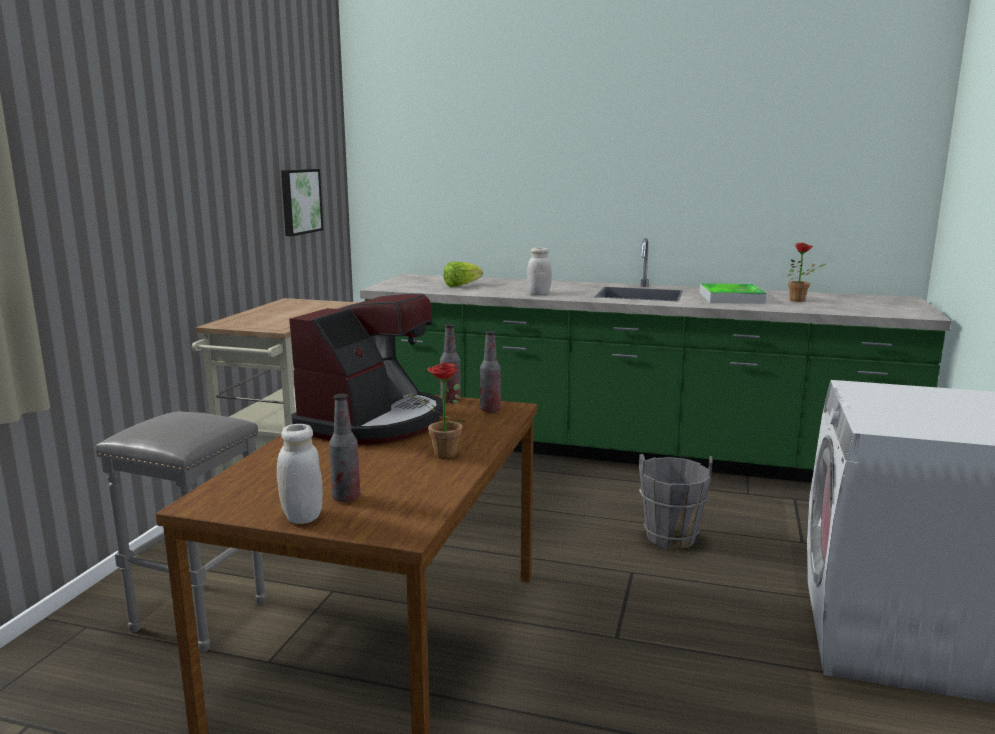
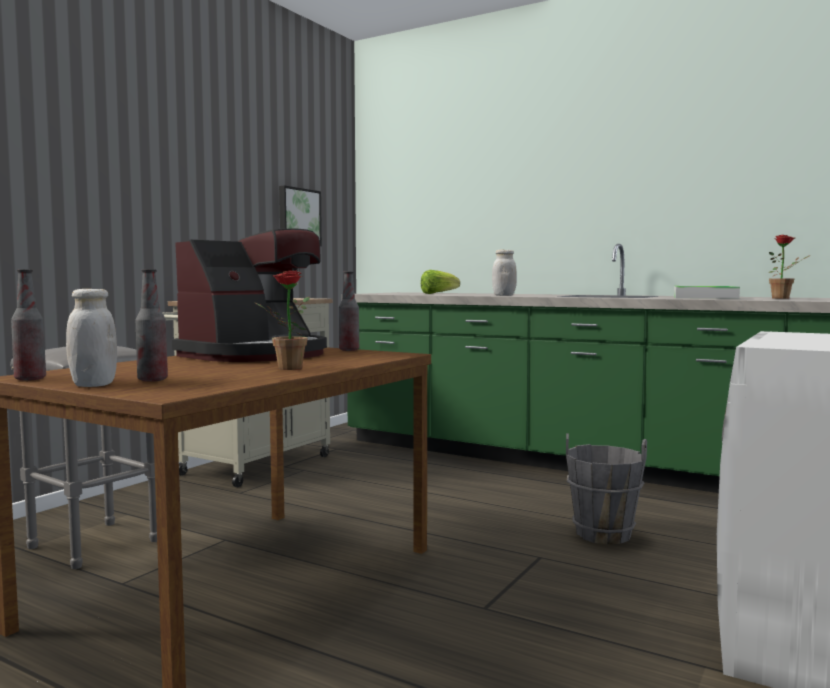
camera: 15 degrees right, 10 degrees down
(490, 410) = (378, 354): bottle -> bottle (30, 379)

